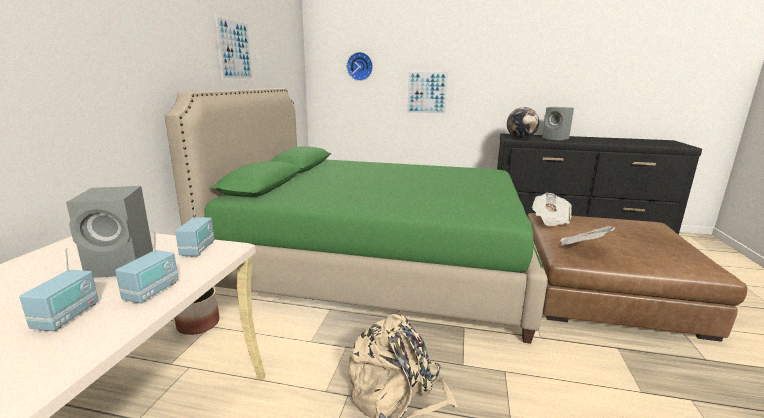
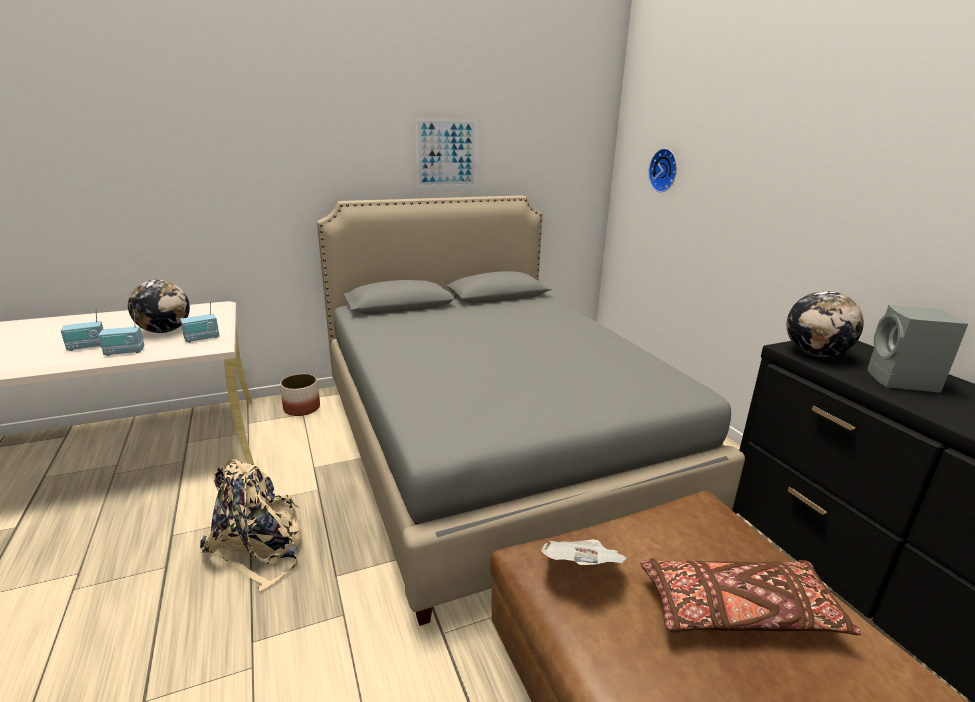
camera: 55 degrees right, 5 degrees up
(123, 264) = (165, 331): grey speaker -> globe
(377, 265) = (491, 446): green bed -> grey bed
(427, 92) = (739, 226): picture -> none
(550, 220) = (675, 513): newspaper -> none
(620, 230) = (738, 611): none -> brown pillow

